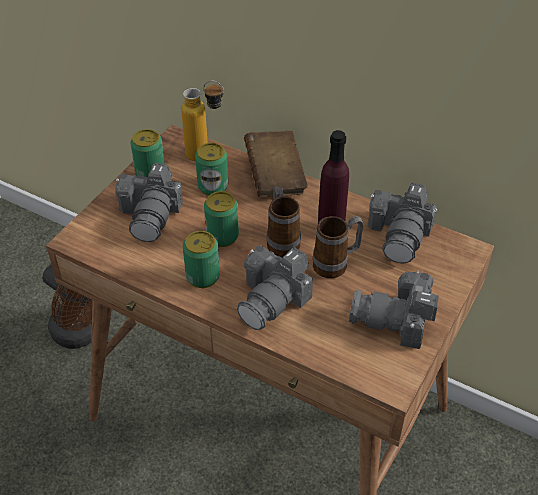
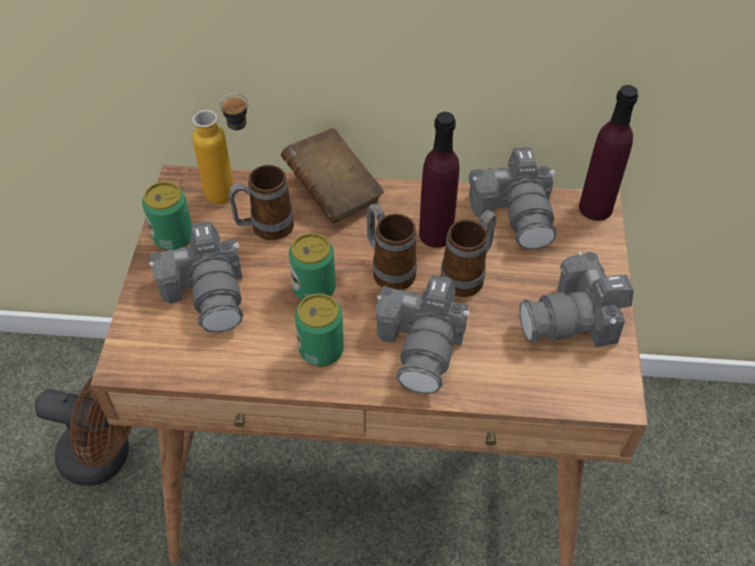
camera: 25 degrees left, 5 degrees up
(213, 186) = (264, 229): can -> mug
(466, 250) = (595, 208): none -> purple bottle

